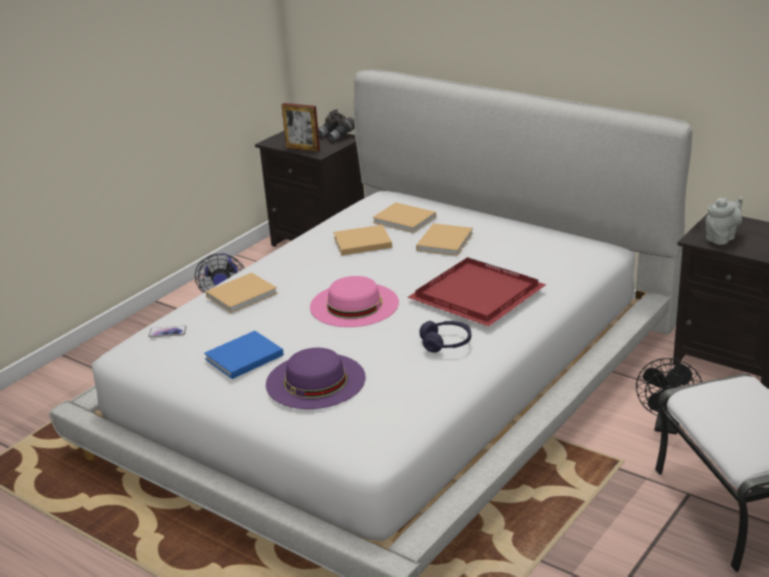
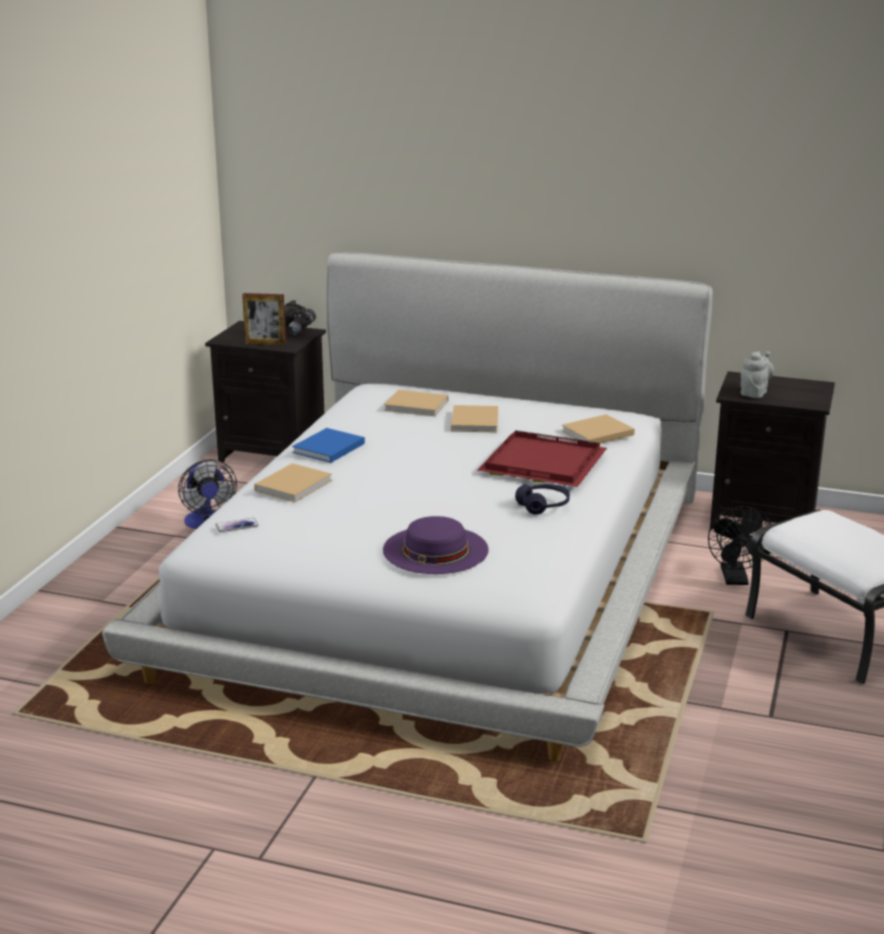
camera: 20 degrees left, 5 degrees down
(242, 358) = (341, 539): blue book -> blue book (327, 448)
(354, 304) = (423, 482): pink hat -> none
(360, 242) = (386, 429): beige book -> beige book (596, 433)

